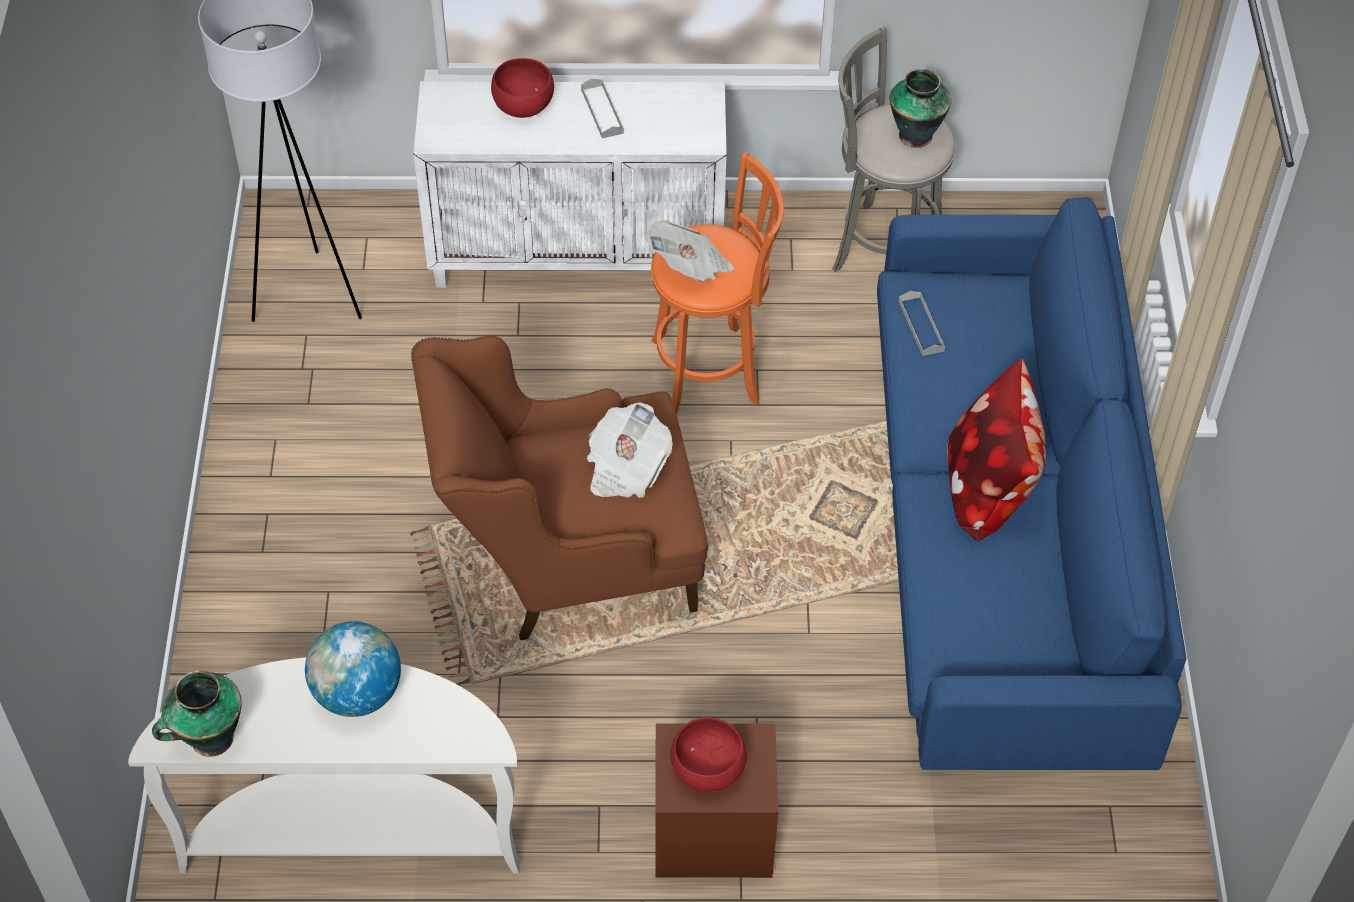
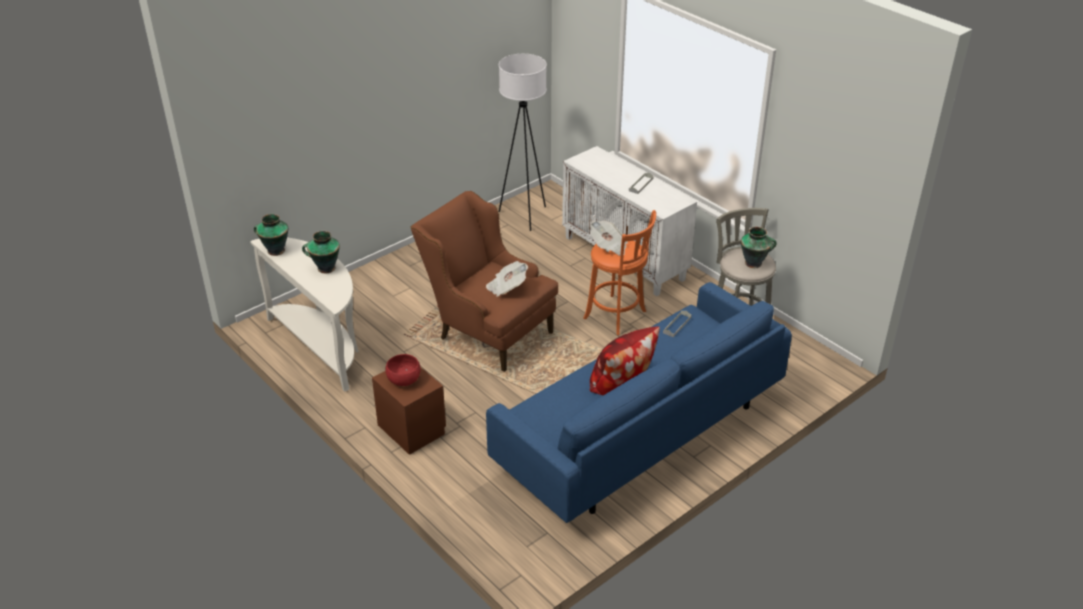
camera: 50 degrees right, 15 degrees down
(357, 693) = (325, 268): globe -> vase
(523, 105) = (618, 169): red bowl -> none

